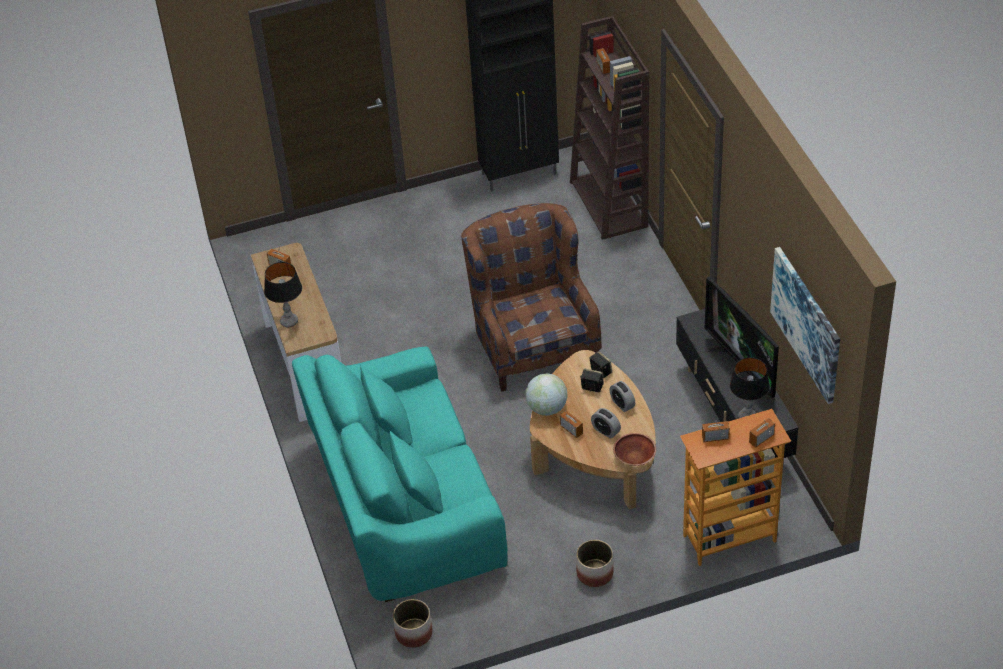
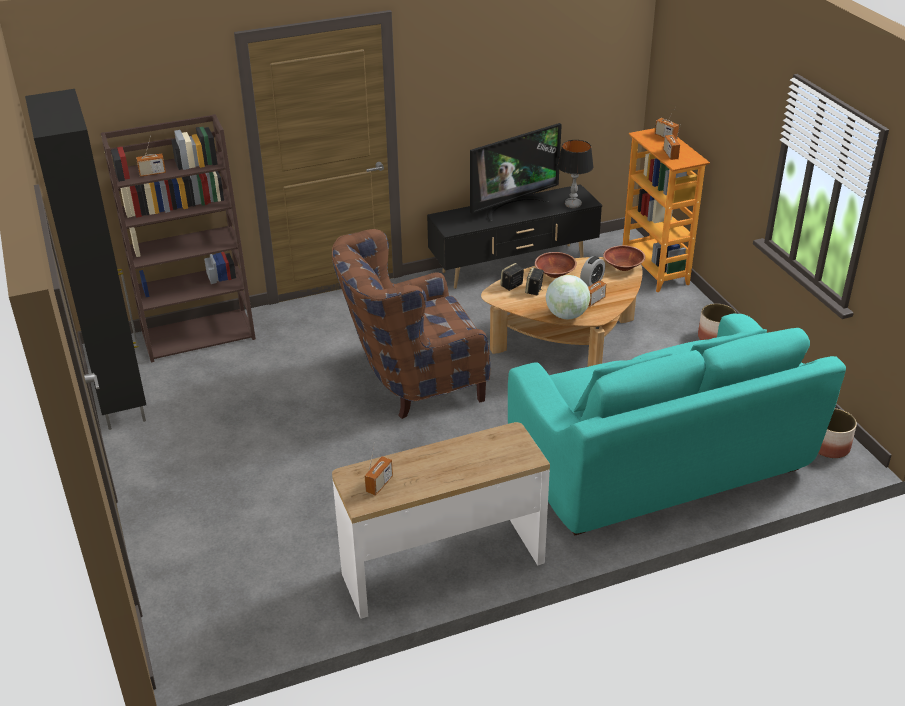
camera: 95 degrees left, 10 degrees down
(289, 321) = (491, 466): table lamp -> none
(622, 404) = (555, 273): alarm clock -> brown bowl
(807, 324) = (580, 68): picture -> none

